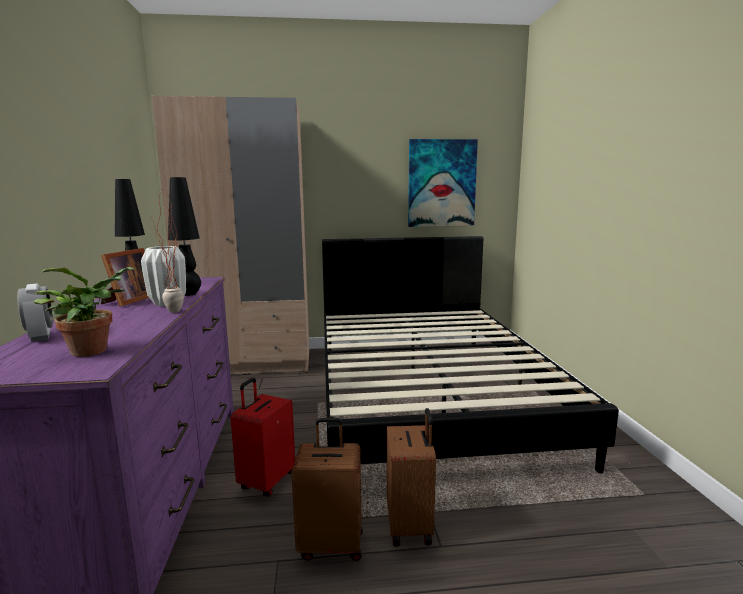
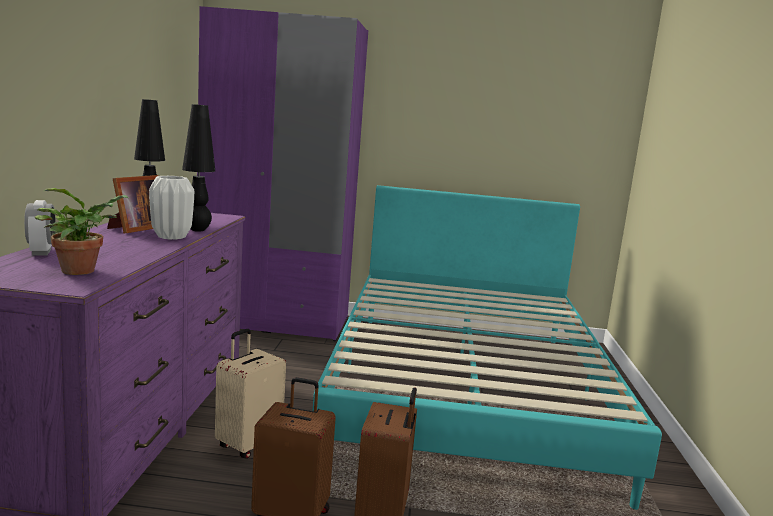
camera: 10 degrees right, 0 degrees up
(173, 313) = (170, 247): potted plant -> none
(251, 363) = (275, 321): beige wardrobe -> purple wardrobe
(266, 481) = (248, 444): red suitcase -> beige suitcase
(427, 394) = (466, 388): black bed -> turquoise bed
(441, 183) = (534, 132): picture -> none

